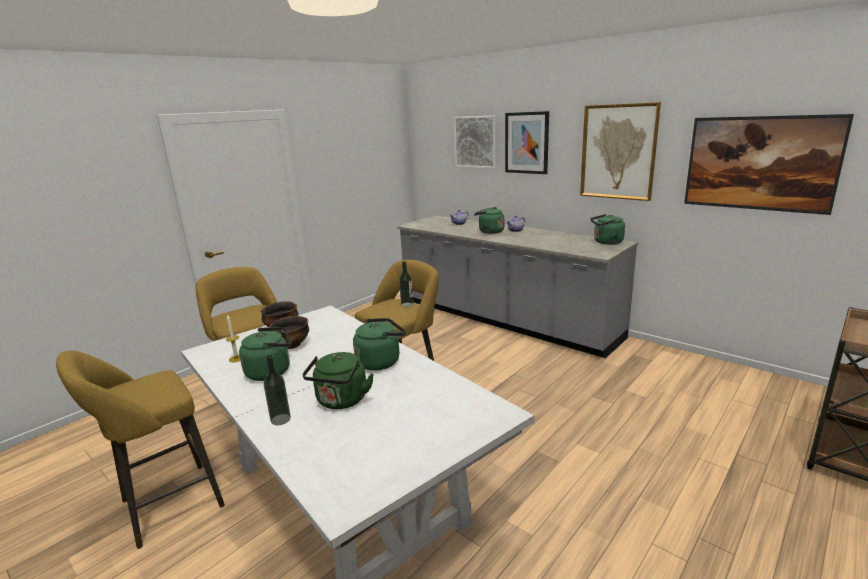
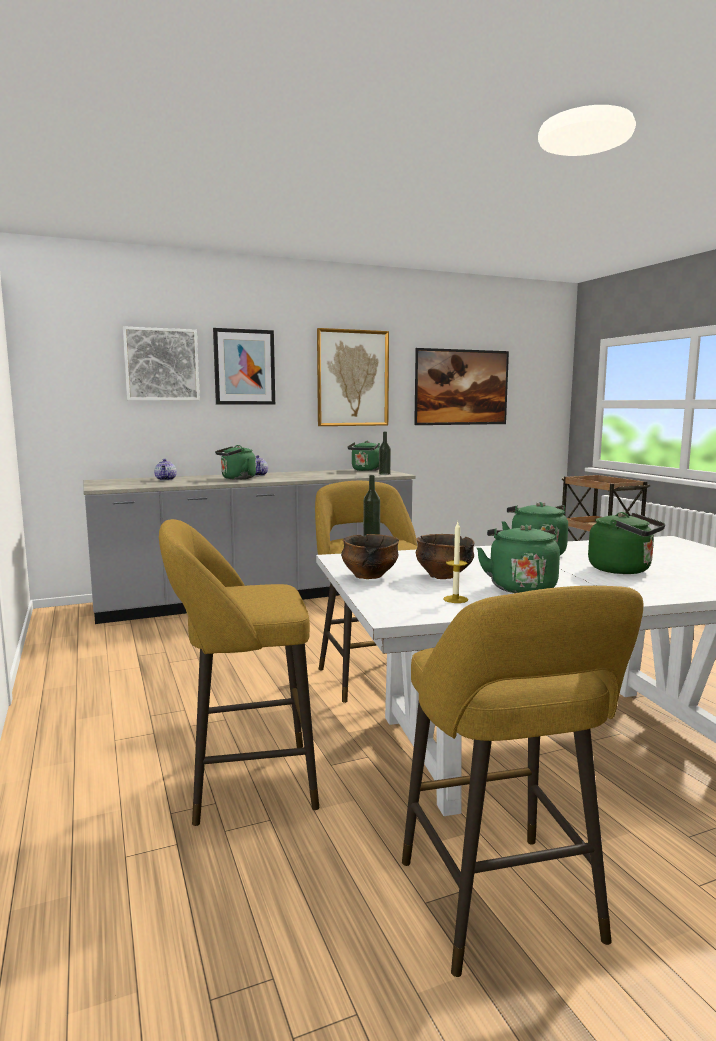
camera: 65 degrees left, 10 degrees down
(280, 419) = (656, 589): bottle -> bottle (384, 474)

